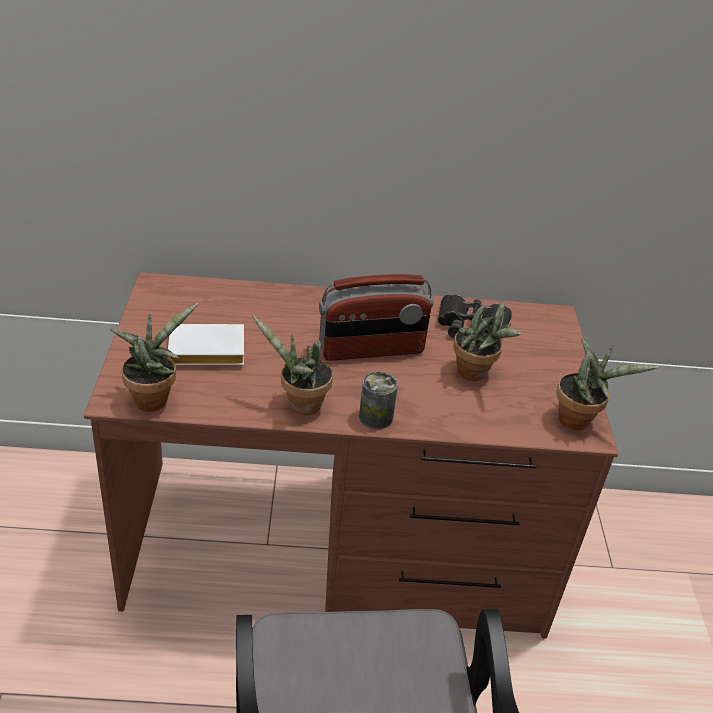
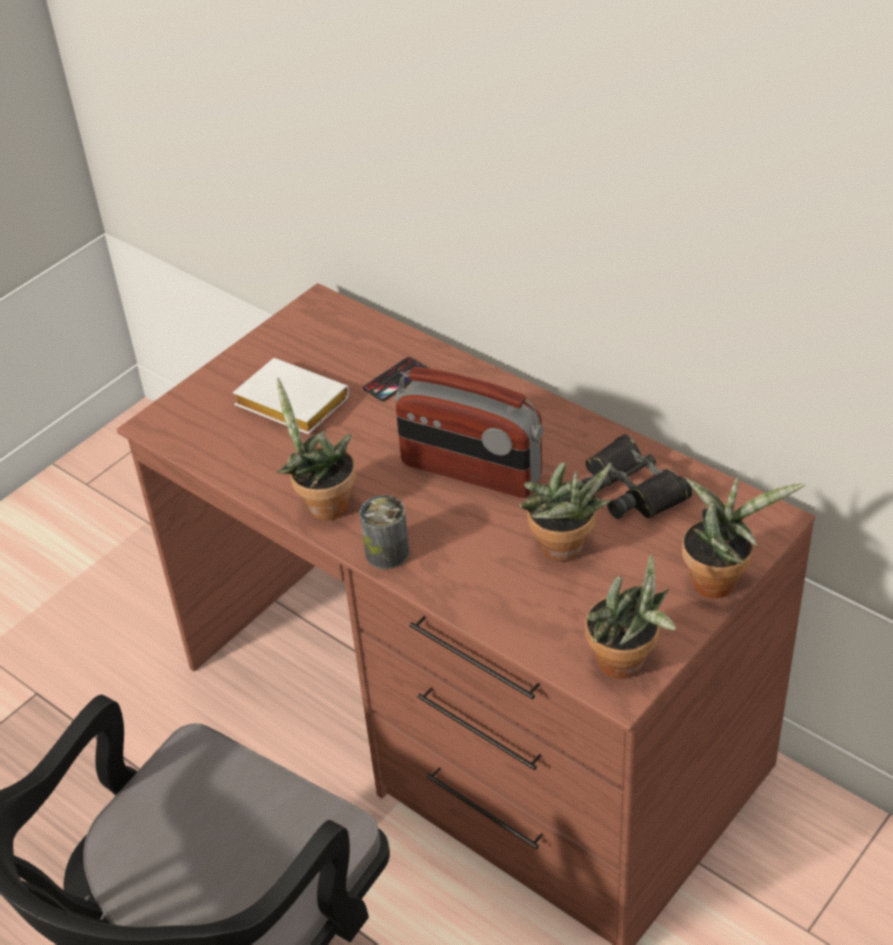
camera: 45 degrees right, 5 degrees up
(153, 398) = (192, 436): potted plant -> potted plant (719, 579)
(262, 313) = (396, 379): none -> phone

